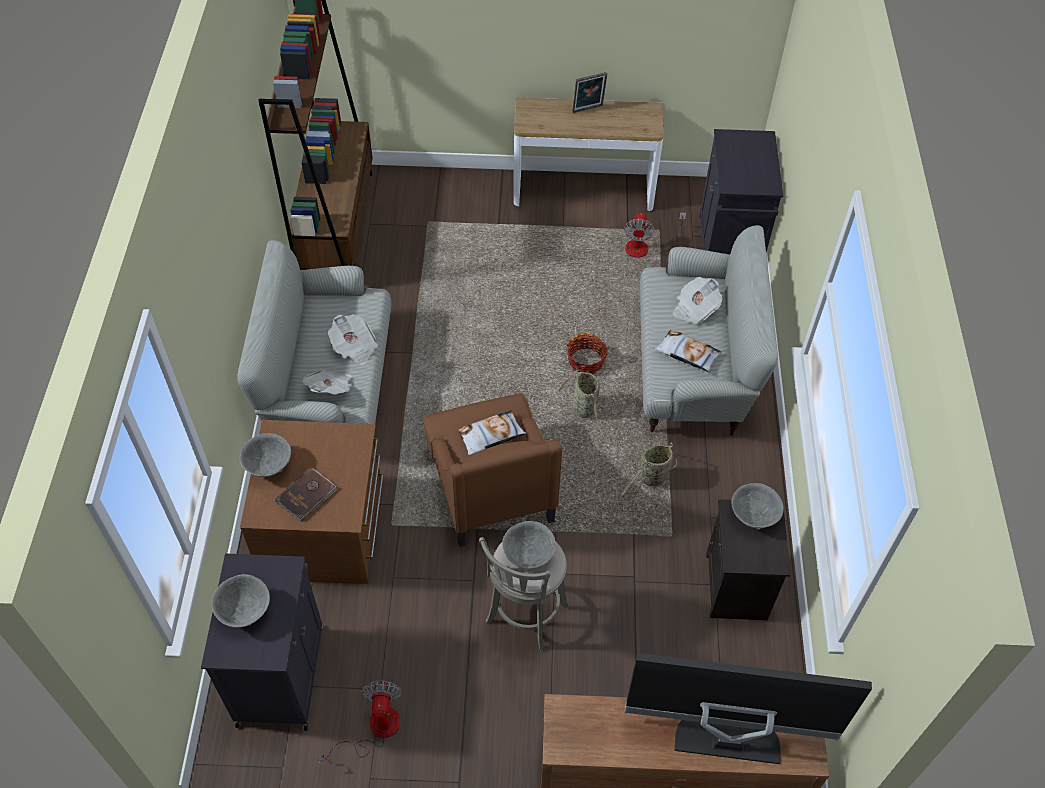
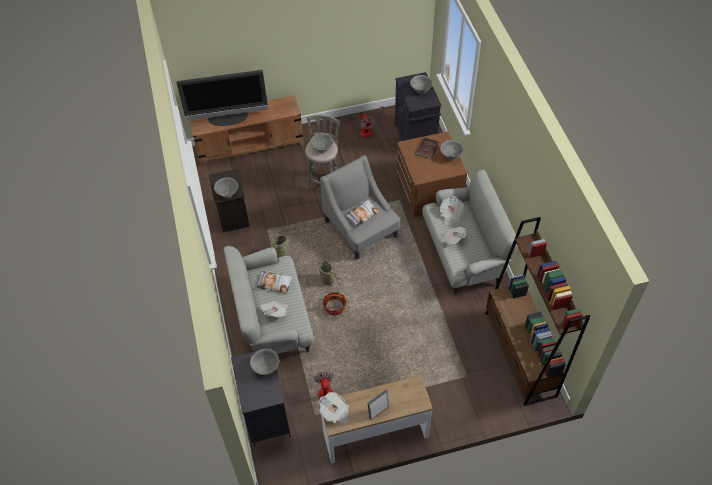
camera: 165 degrees right, 0 degrees up
(490, 485) = (361, 229): brown armchair -> grey armchair
(646, 121) = (335, 412): none -> newspaper
(732, 171) = (266, 367): none -> grey bowl

